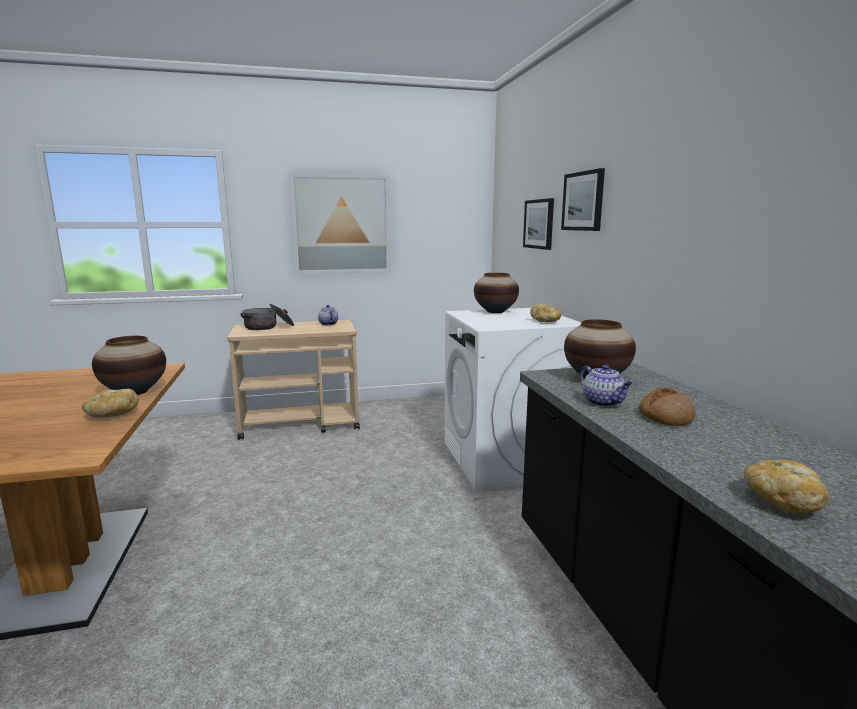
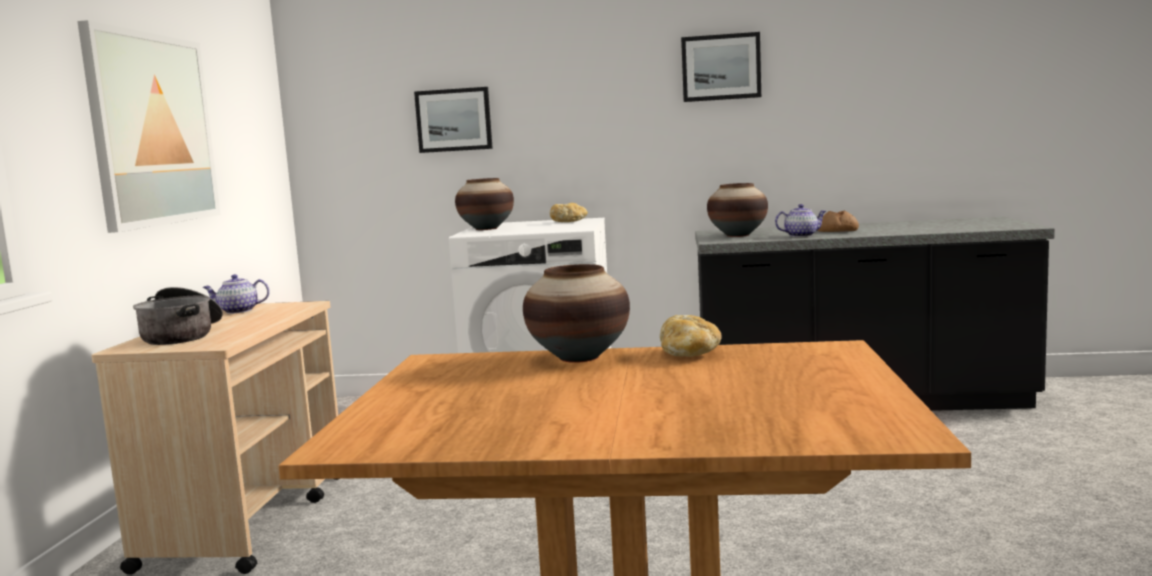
camera: 70 degrees left, 5 degrees down
(583, 201) = (558, 88): picture -> picture (721, 67)
(781, 502) = (965, 227): bread -> none

